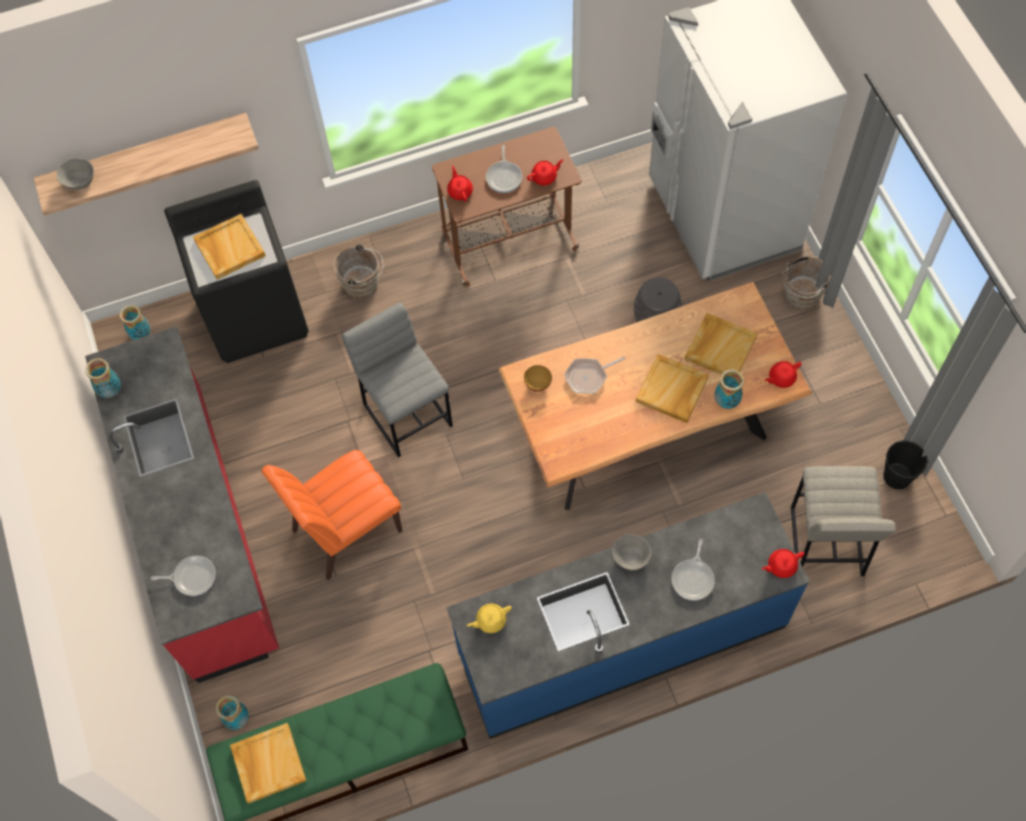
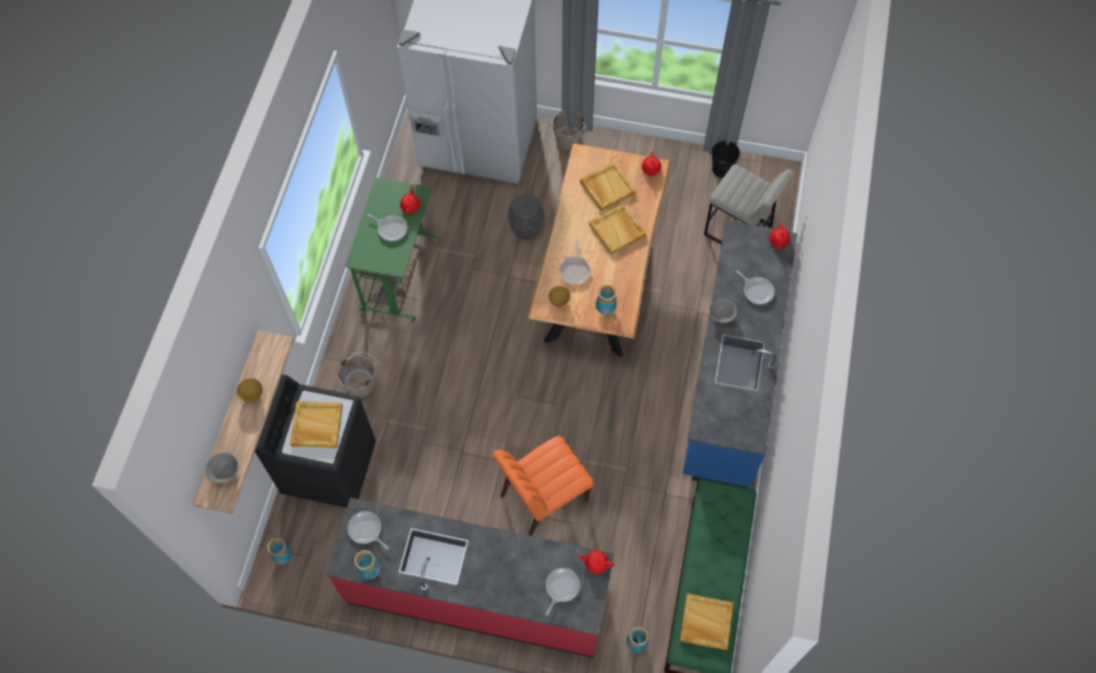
camera: 60 degrees left, 0 degrees up
(150, 361) = (366, 530): none -> frying pan
(173, 152) = (252, 395): none -> bowl
(347, 529) = (544, 497): orange chair -> orange chair turned 60 degrees clockwise
(406, 413) = (483, 412): grey chair -> none
(460, 191) = (381, 260): red teapot -> red teapot (595, 563)
(490, 620) = (713, 418): yellow teapot -> none
(510, 241) = (400, 275): brown desk -> green desk
(726, 401) = (646, 206): vase -> vase (605, 309)

